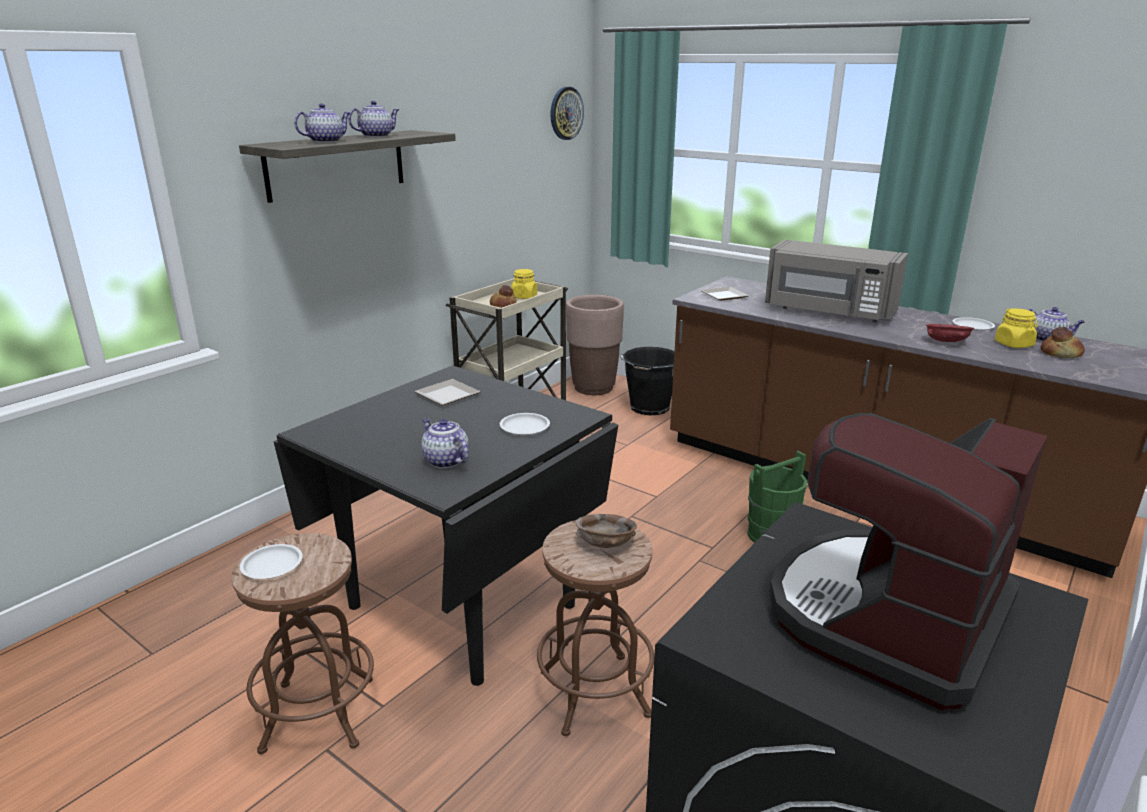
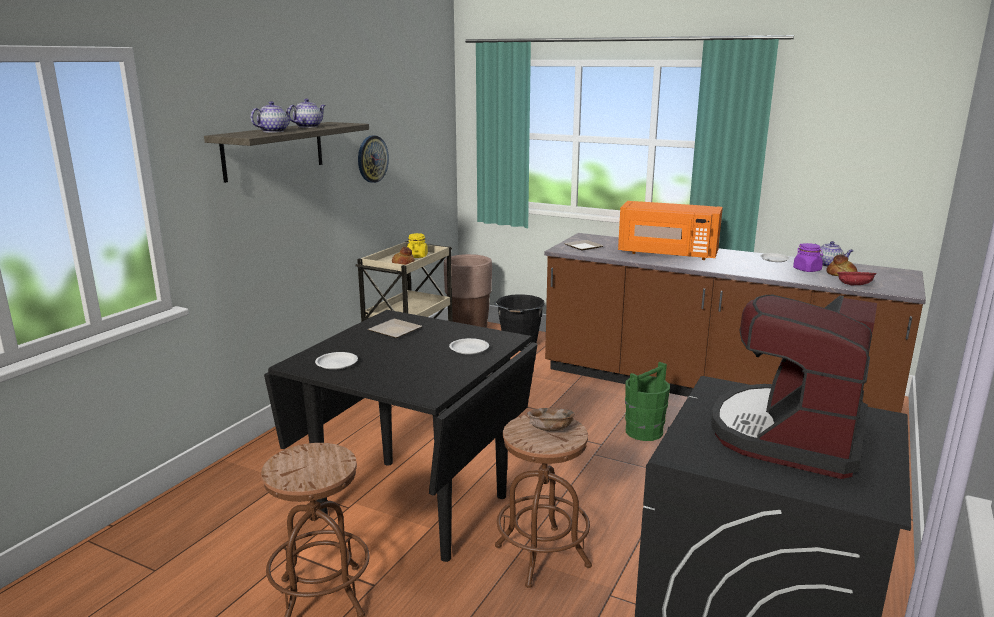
camera: 10 degrees left, 5 degrees down
(272, 566) = (293, 468): white plate -> white plate (336, 363)
(445, 460) = (418, 376): teapot -> none
(566, 113) = (437, 106): wall clock -> wall clock (372, 159)
(829, 311) = (667, 254): grey microwave -> orange microwave
(947, 342) = (760, 271): red bowl -> red bowl (855, 285)
(1014, 344) = (807, 270): yellow jar -> purple jar

